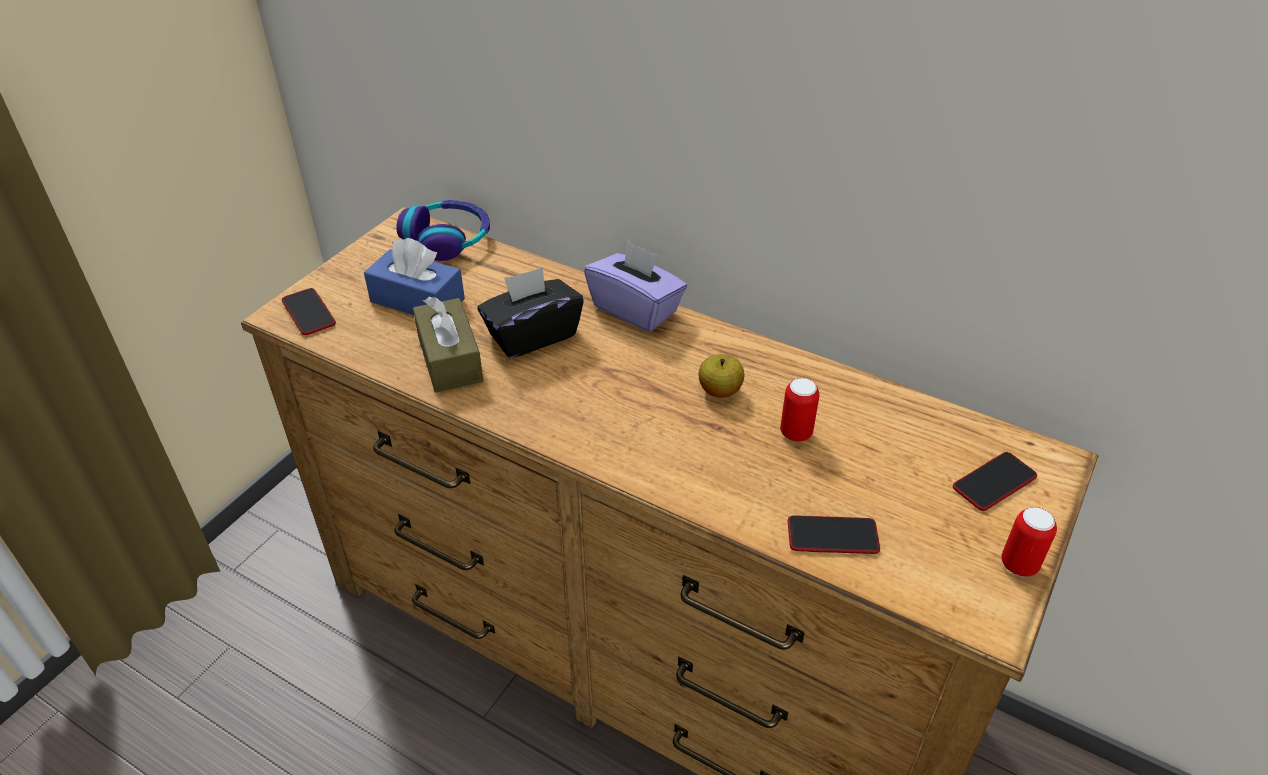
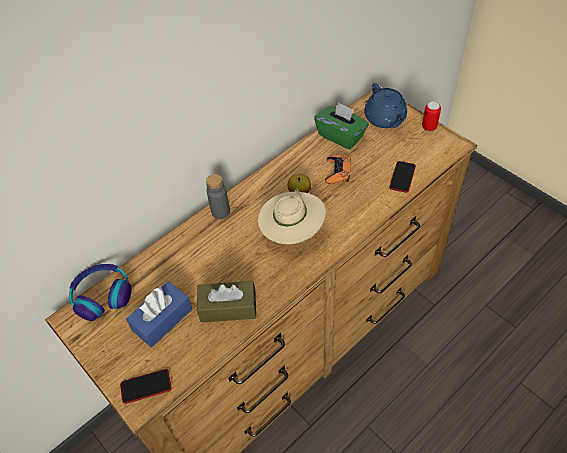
camera: 70 degrees left, 10 degrees up
(532, 335) = (223, 263): black tissue box -> none
(623, 399) = (292, 232): none -> beige hat
(636, 309) = (220, 212): purple tissue box -> grey bottle
(796, 433) = (337, 172): can -> orange game controller
(898, 421) = (341, 136): none -> green tissue box
(994, 482) = (385, 119): phone -> blue teapot

